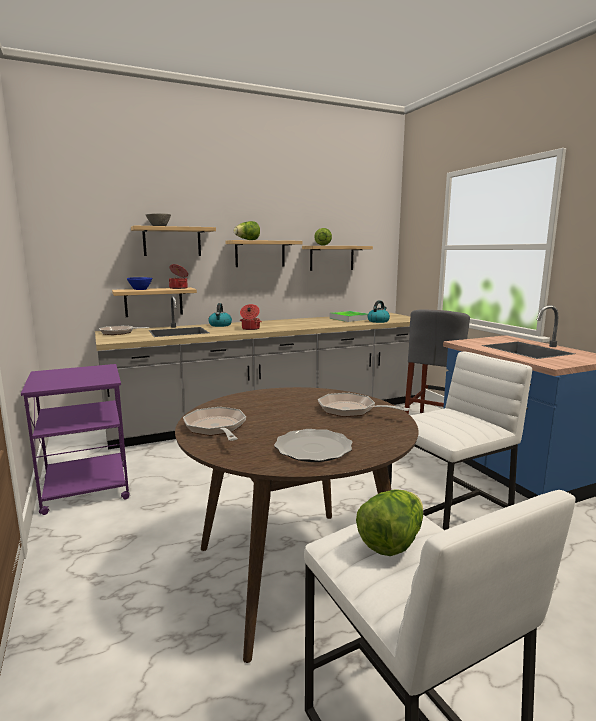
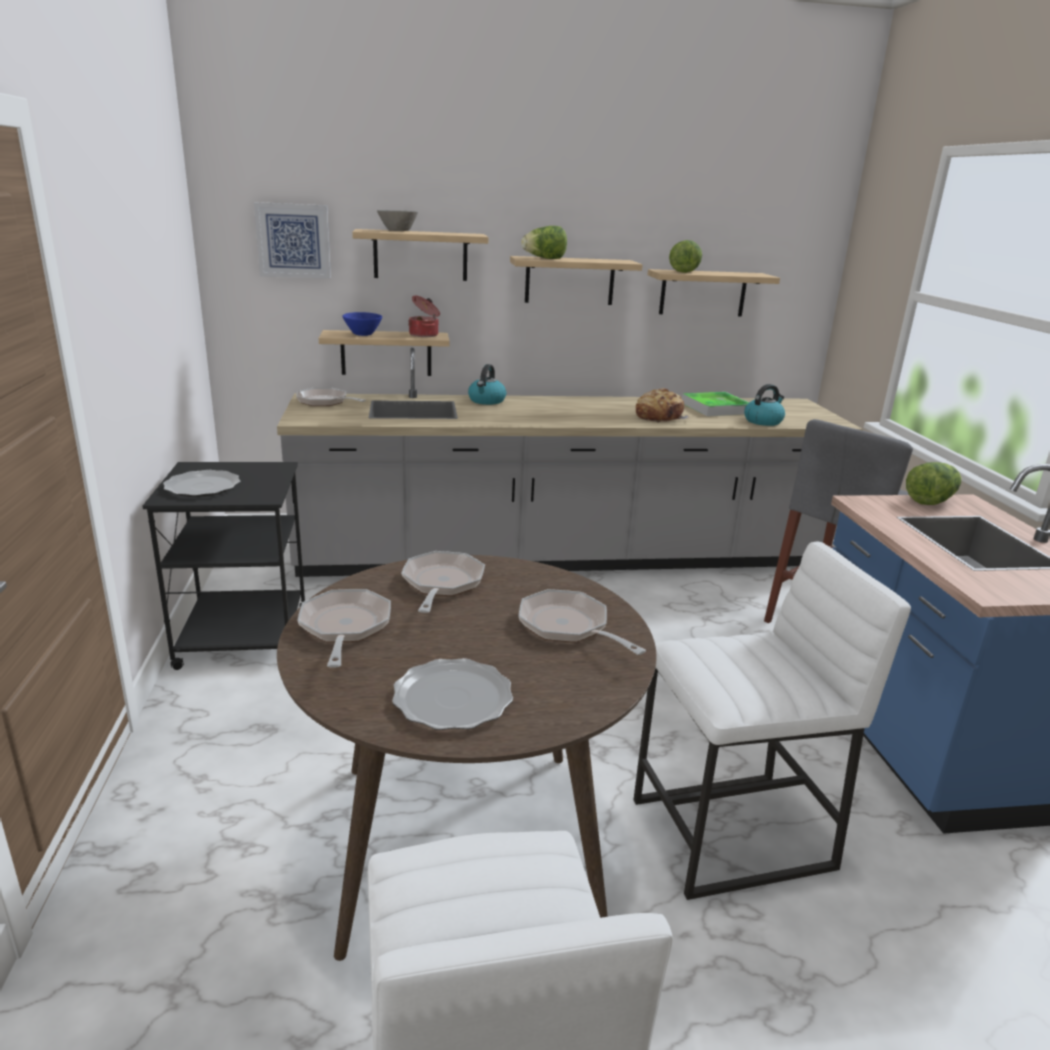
camera: 15 degrees right, 10 degrees up
(58, 380) = (202, 486): none -> plate
(86, 487) = (243, 636): purple cart -> black cart
(91, 235) = (293, 241): none -> picture
(250, 329) = (528, 416): cooking pot -> none
(259, 402) = (442, 584): none -> frying pan
(323, 323) = (659, 416): none -> bread
(392, 542) = (477, 888): lettuce -> lettuce (931, 501)

